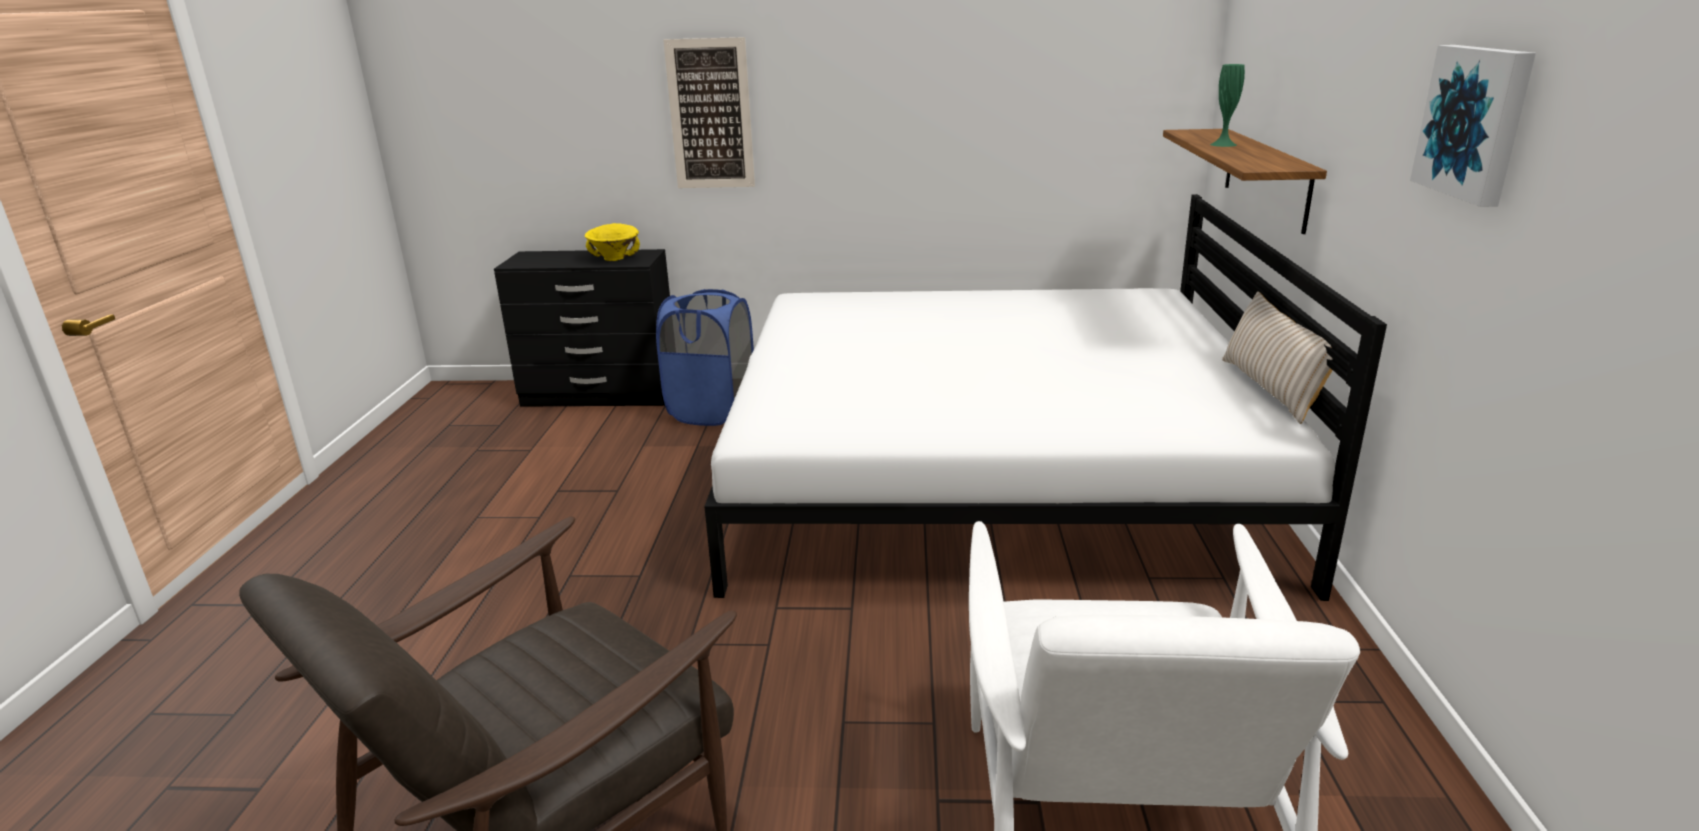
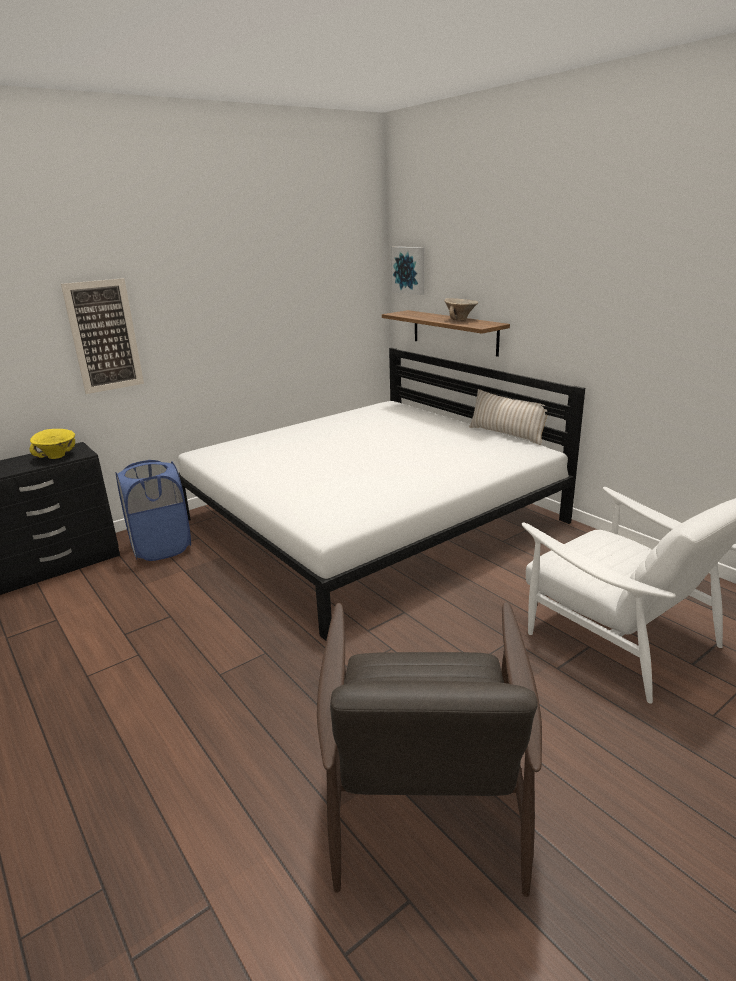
camera: 40 degrees left, 0 degrees up
(1223, 144) = (433, 318): green vase -> none
(1258, 153) = (461, 320): none -> beige bowl
(1475, 122) = (619, 293): picture -> picture (409, 270)

